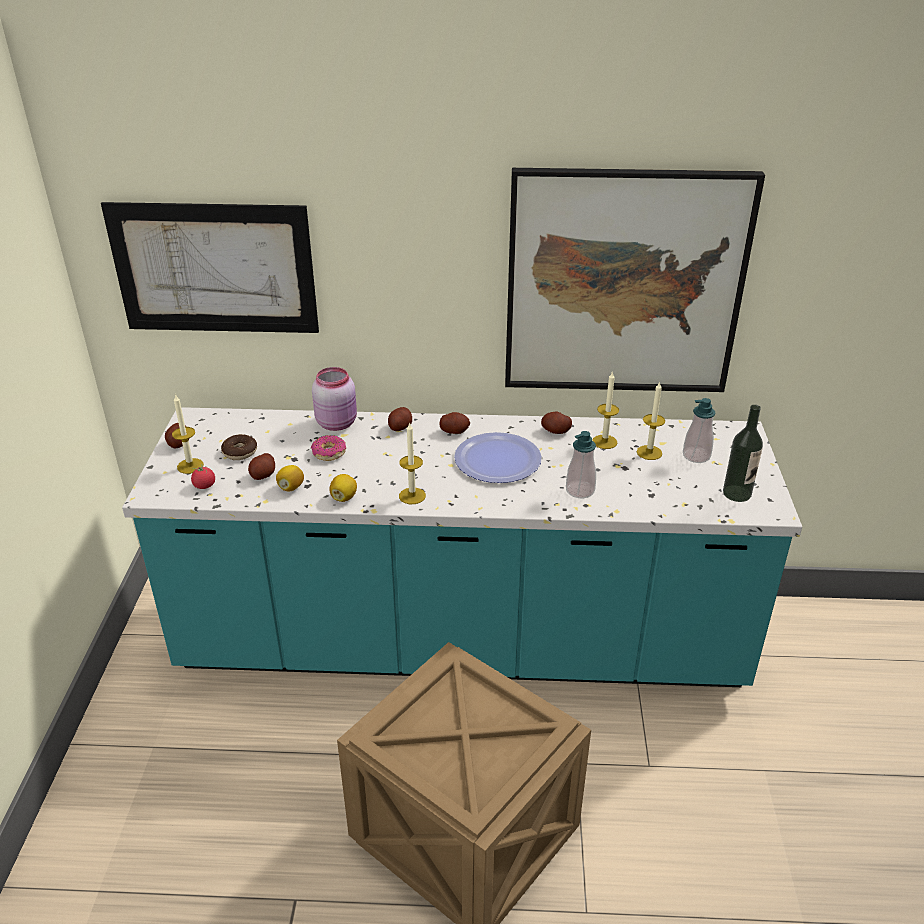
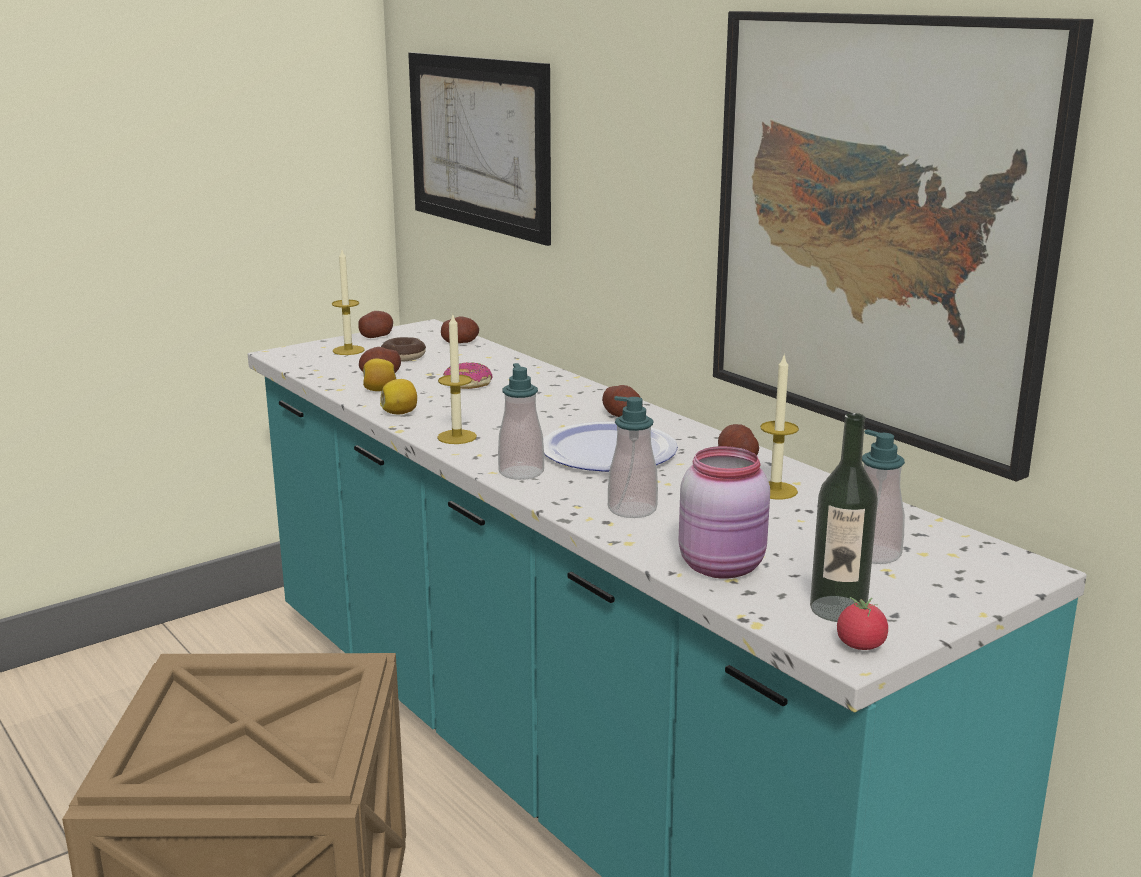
camera: 50 degrees right, 15 degrees down
(204, 486) = (325, 364): tomato -> tomato (860, 645)
(337, 423) = (529, 370): pink jar -> pink jar (724, 566)
(400, 427) = (577, 394): potato -> potato (460, 342)
(492, 499) = (521, 472): none -> soap dispenser
(649, 452) = (811, 522): candle -> none

